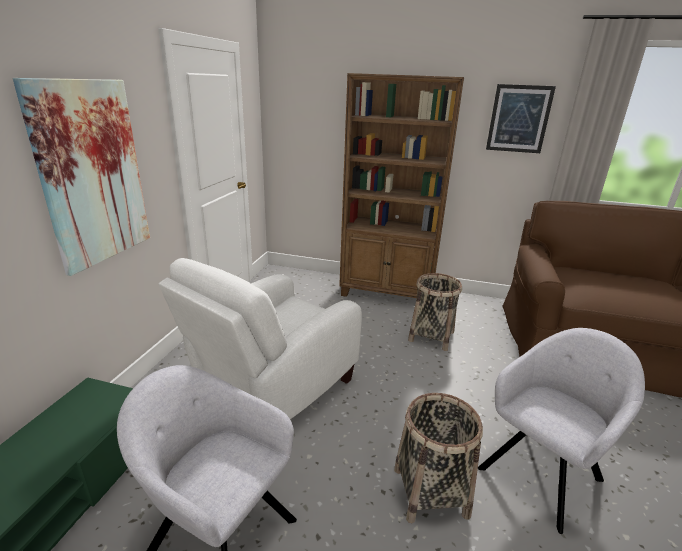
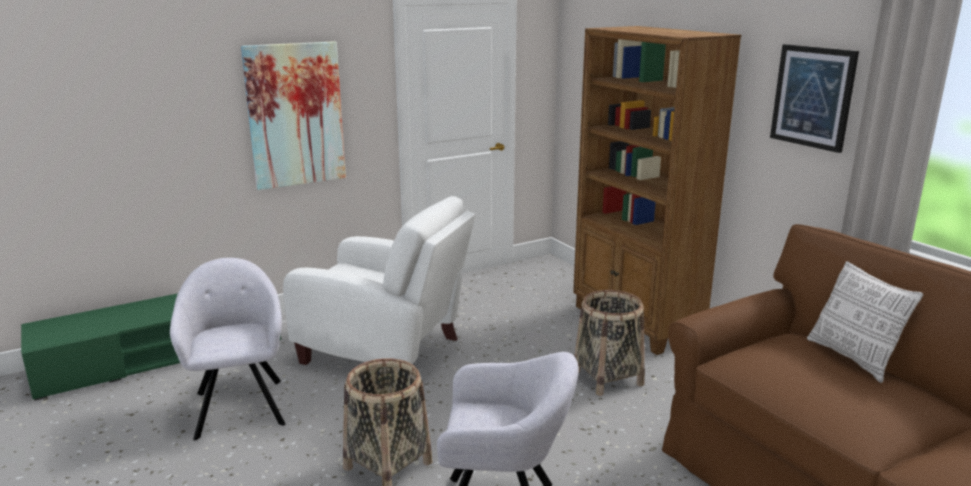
camera: 45 degrees right, 5 degrees down
(272, 391) = (385, 352): white armchair -> white armchair turned 150 degrees counterclockwise
(604, 272) = (852, 358): none -> pillow

